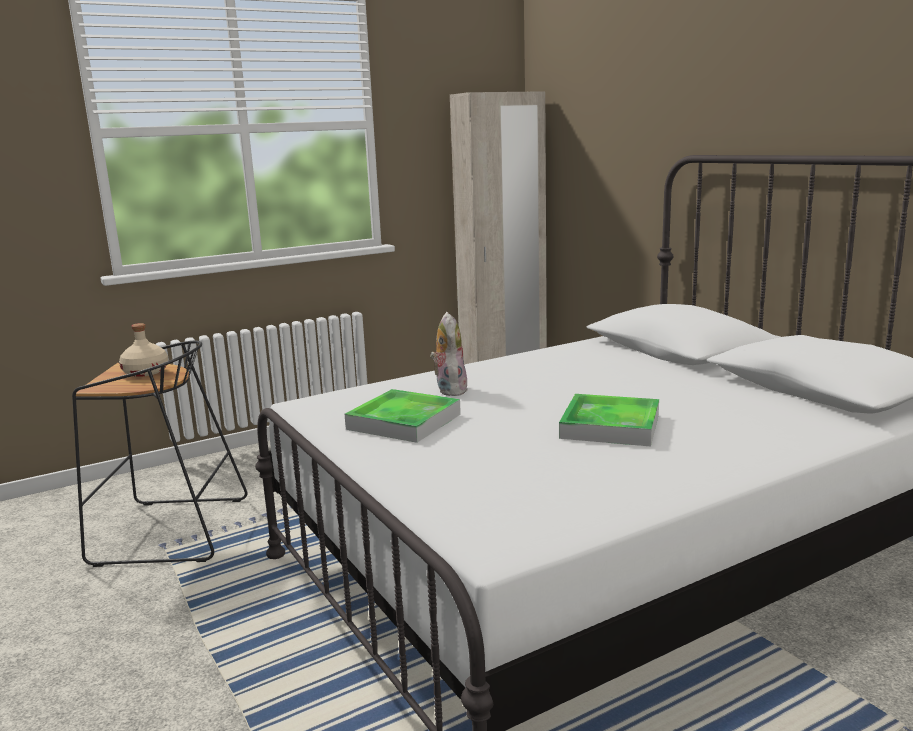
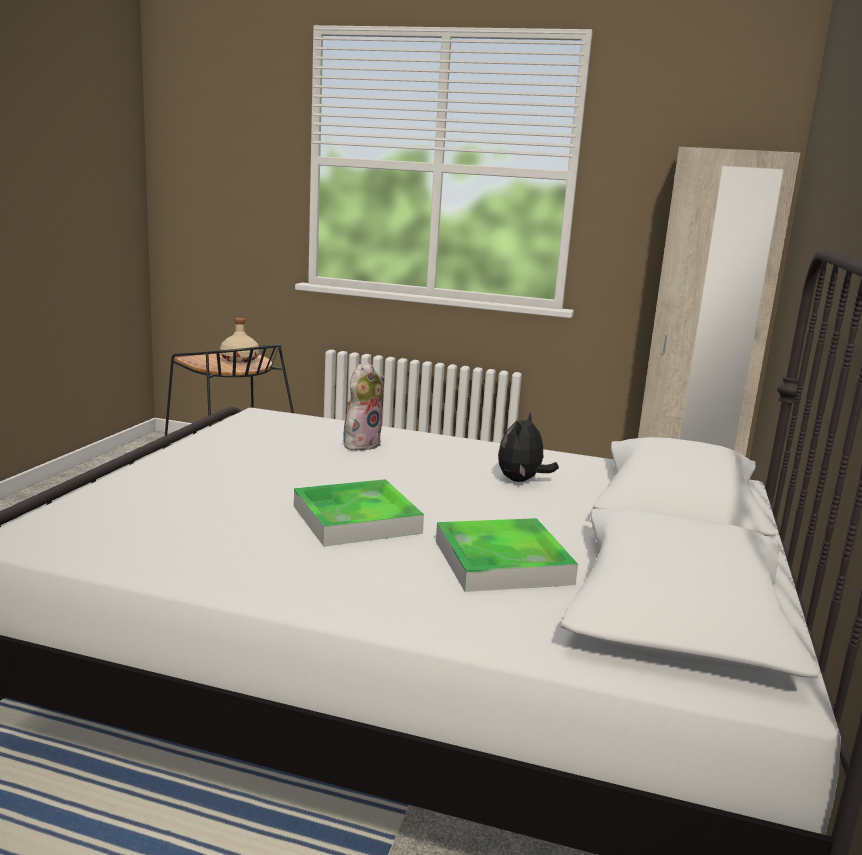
camera: 45 degrees right, 0 degrees up
(404, 421) = (259, 448): tray -> tray (502, 562)
(595, 369) = (521, 481): none -> plush toy

